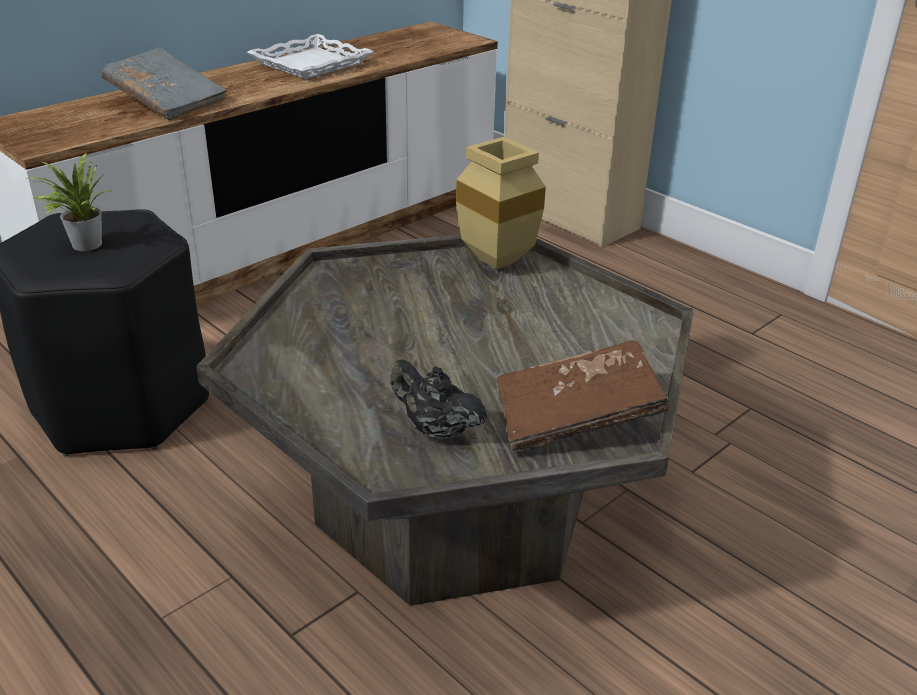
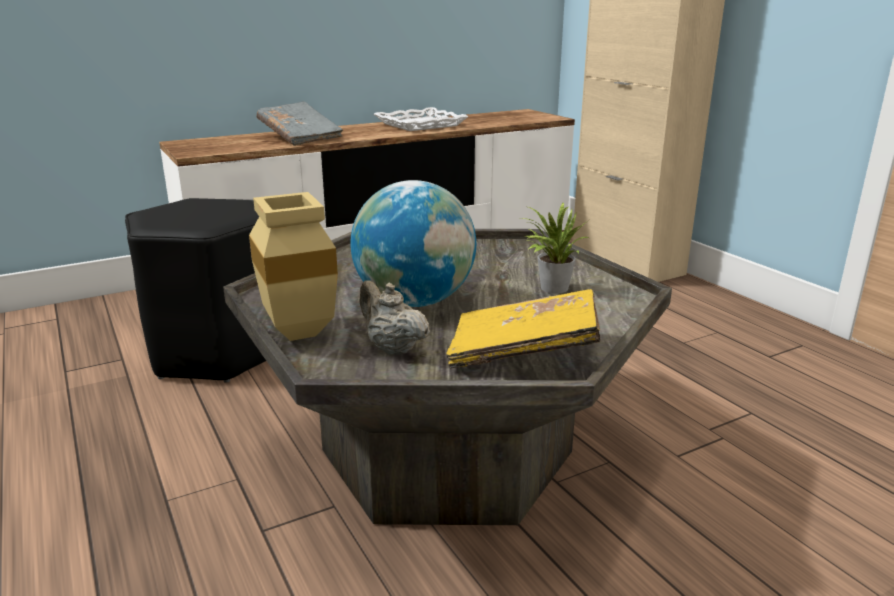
camera: 15 degrees right, 10 degrees down
(83, 245) = (194, 213): potted plant -> potted plant (550, 288)
(427, 359) = (415, 302): none -> globe
(435, 430) = (392, 347): black teapot -> beige teapot
(492, 261) = (508, 248): beige vase -> beige vase (295, 331)
(575, 418) = (523, 352): brown book -> yellow book

